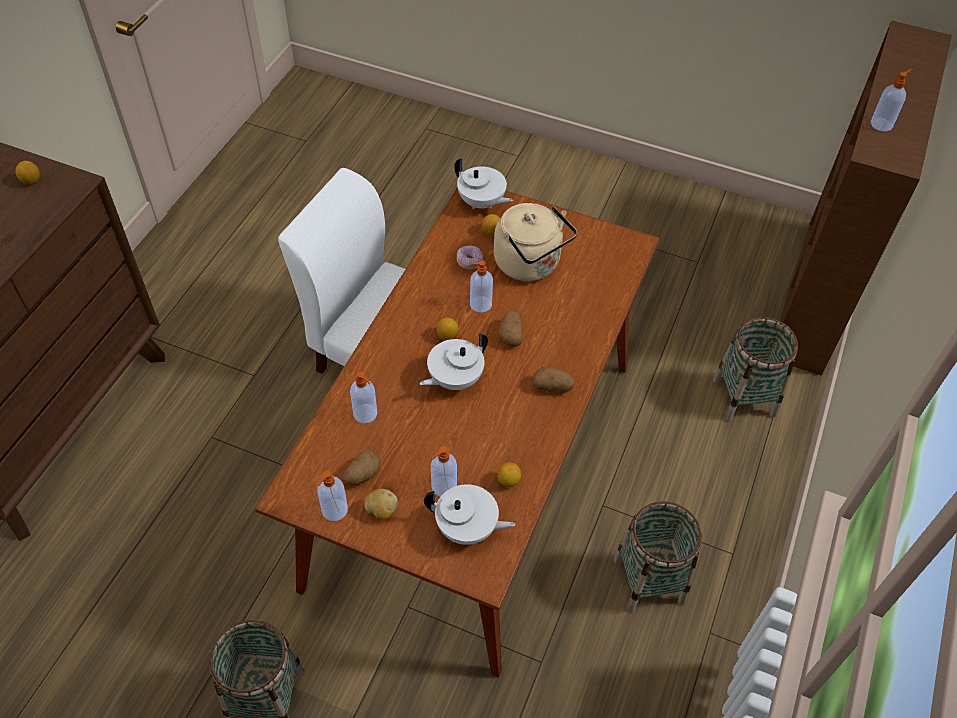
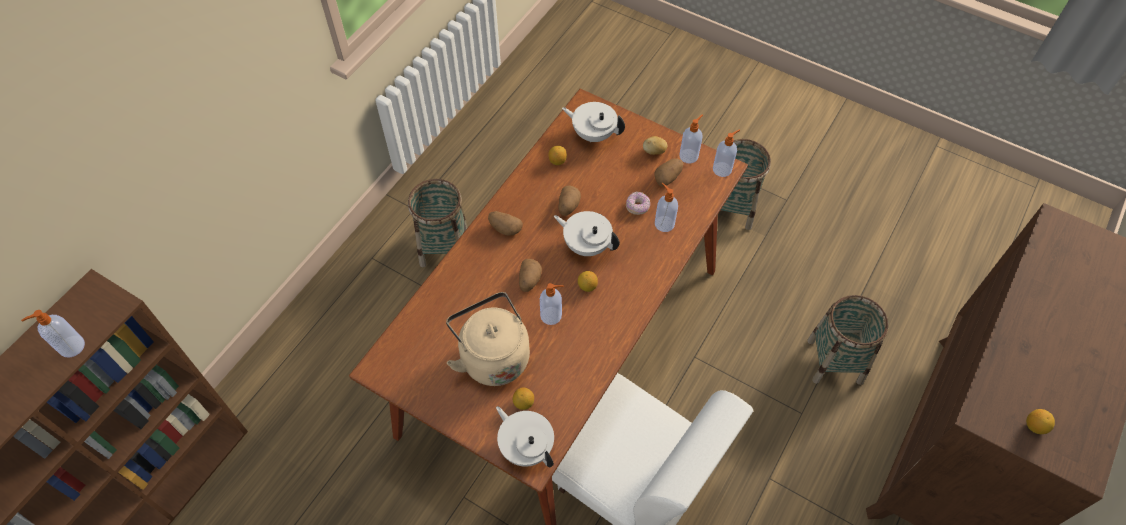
camera: 170 degrees left, 5 degrees up
(443, 487) = (607, 162): soap dispenser -> soap dispenser (722, 169)
(454, 379) = (586, 245): white teapot -> white teapot turned 120 degrees counterclockwise
(469, 261) = (553, 367): donut -> donut (637, 207)
(483, 422) = (568, 206): none -> potato
(744, 397) = (293, 391): basket -> basket (834, 361)

